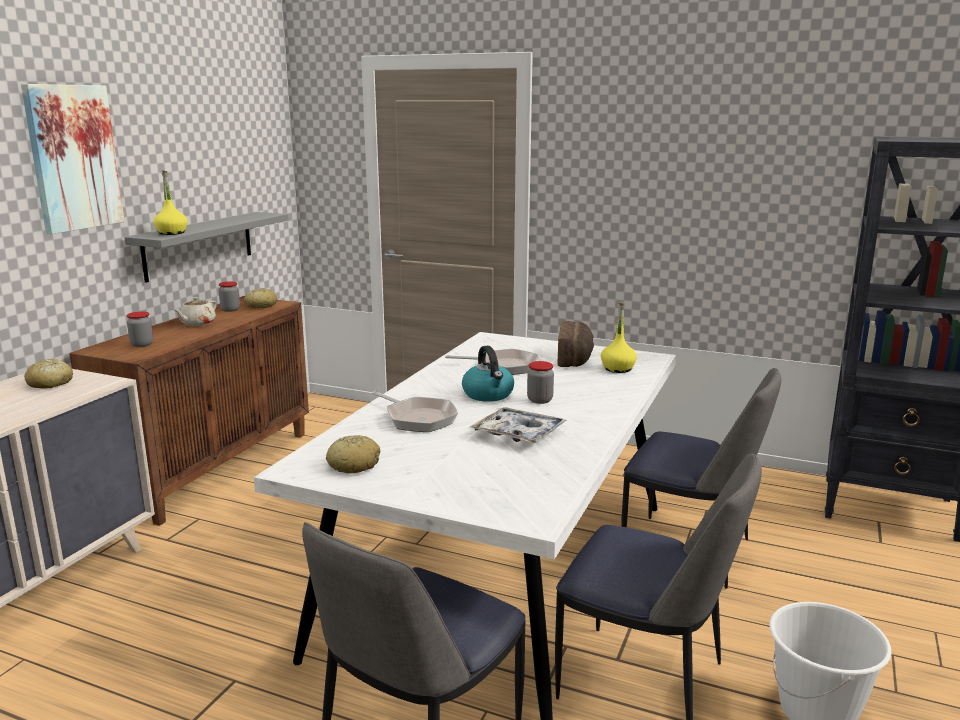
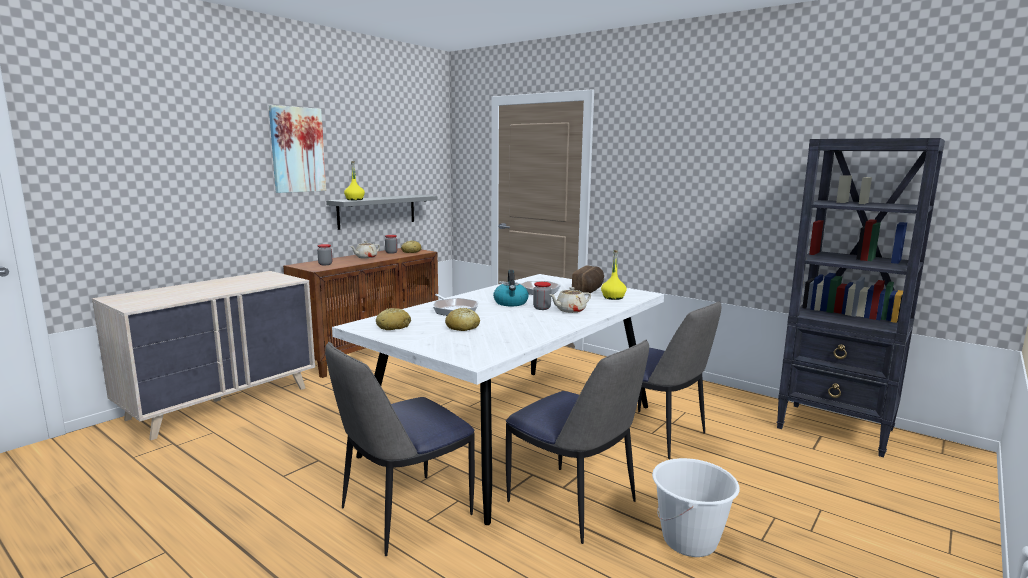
camera: 15 degrees right, 5 degrees down
(50, 383) = (262, 278): bread -> bread (462, 327)
(518, 434) = (509, 322): tray -> none
(581, 400) = (570, 310): none -> beige teapot

